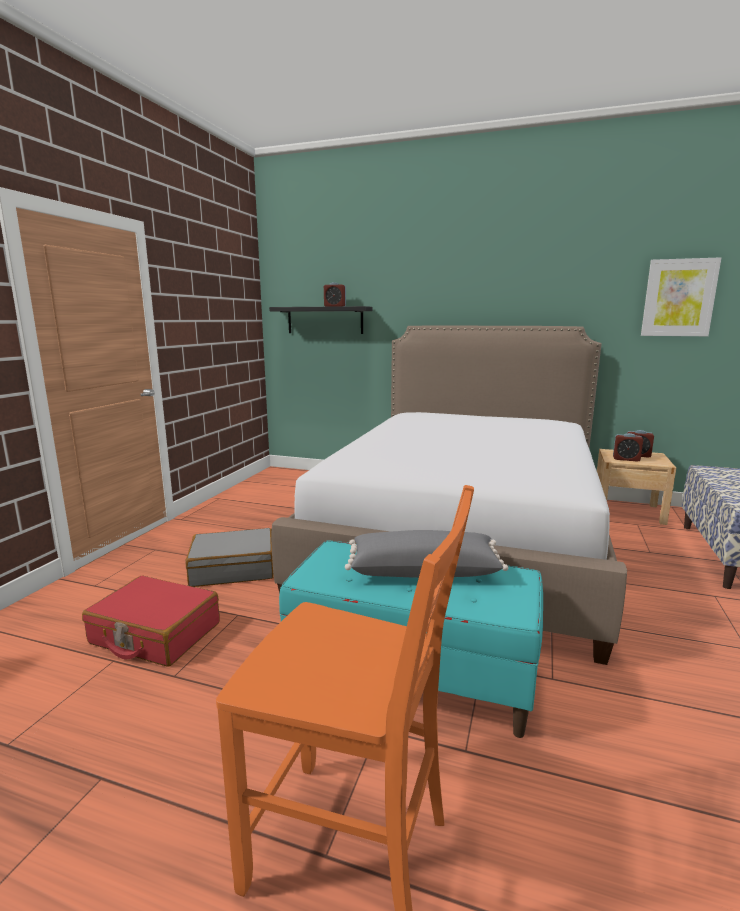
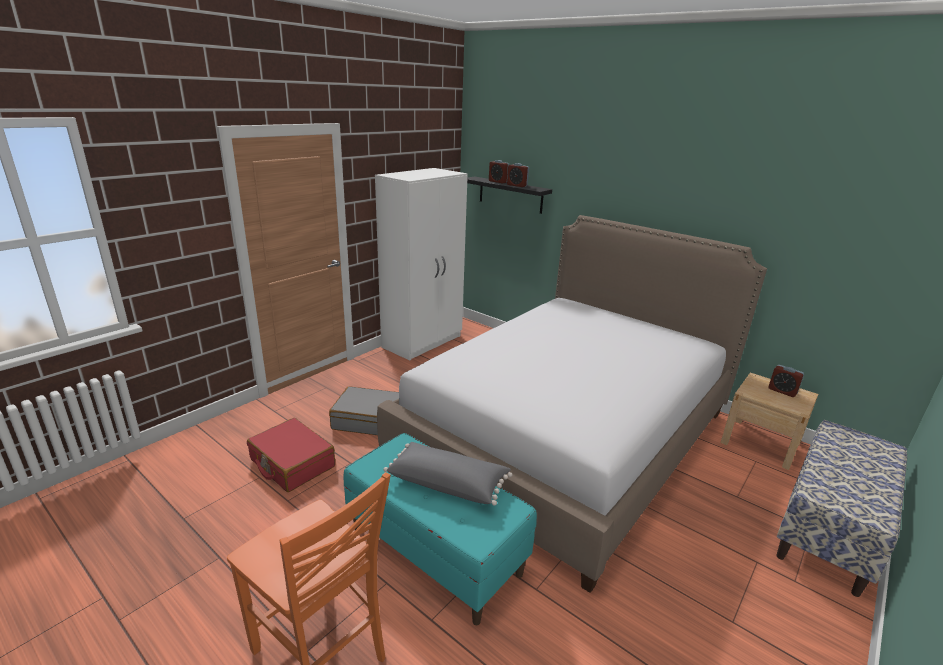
camera: 20 degrees right, 10 degrees up
(250, 492) = (423, 341): none -> white wardrobe
(626, 459) = (762, 394): alarm clock -> alarm clock (498, 182)
(679, 298) = (868, 234): picture -> none

